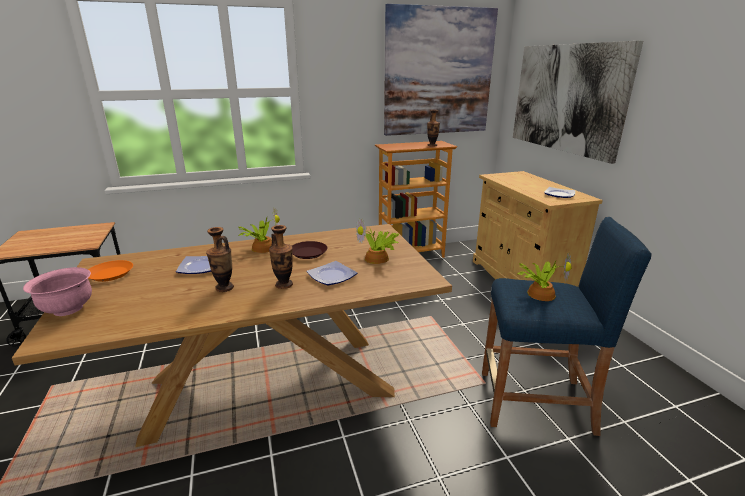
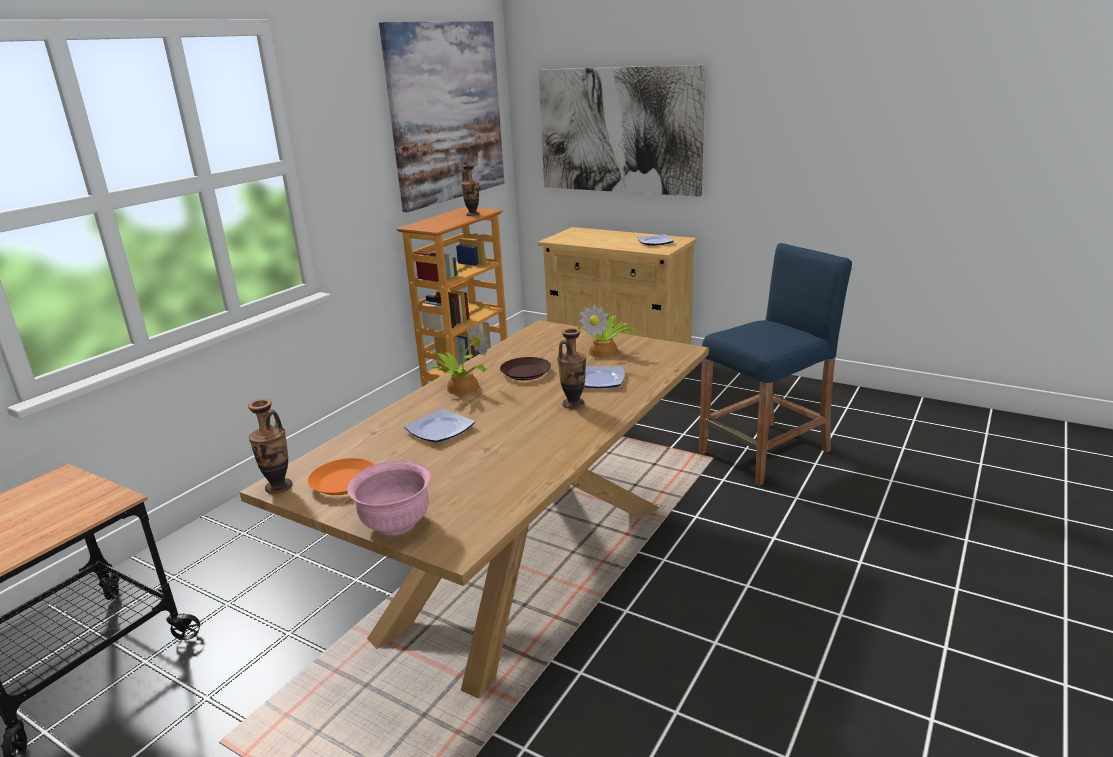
camera: 40 degrees left, 0 degrees up
(224, 288) = (521, 431): vase -> vase (278, 487)
(540, 293) = (760, 332): potted plant -> none

